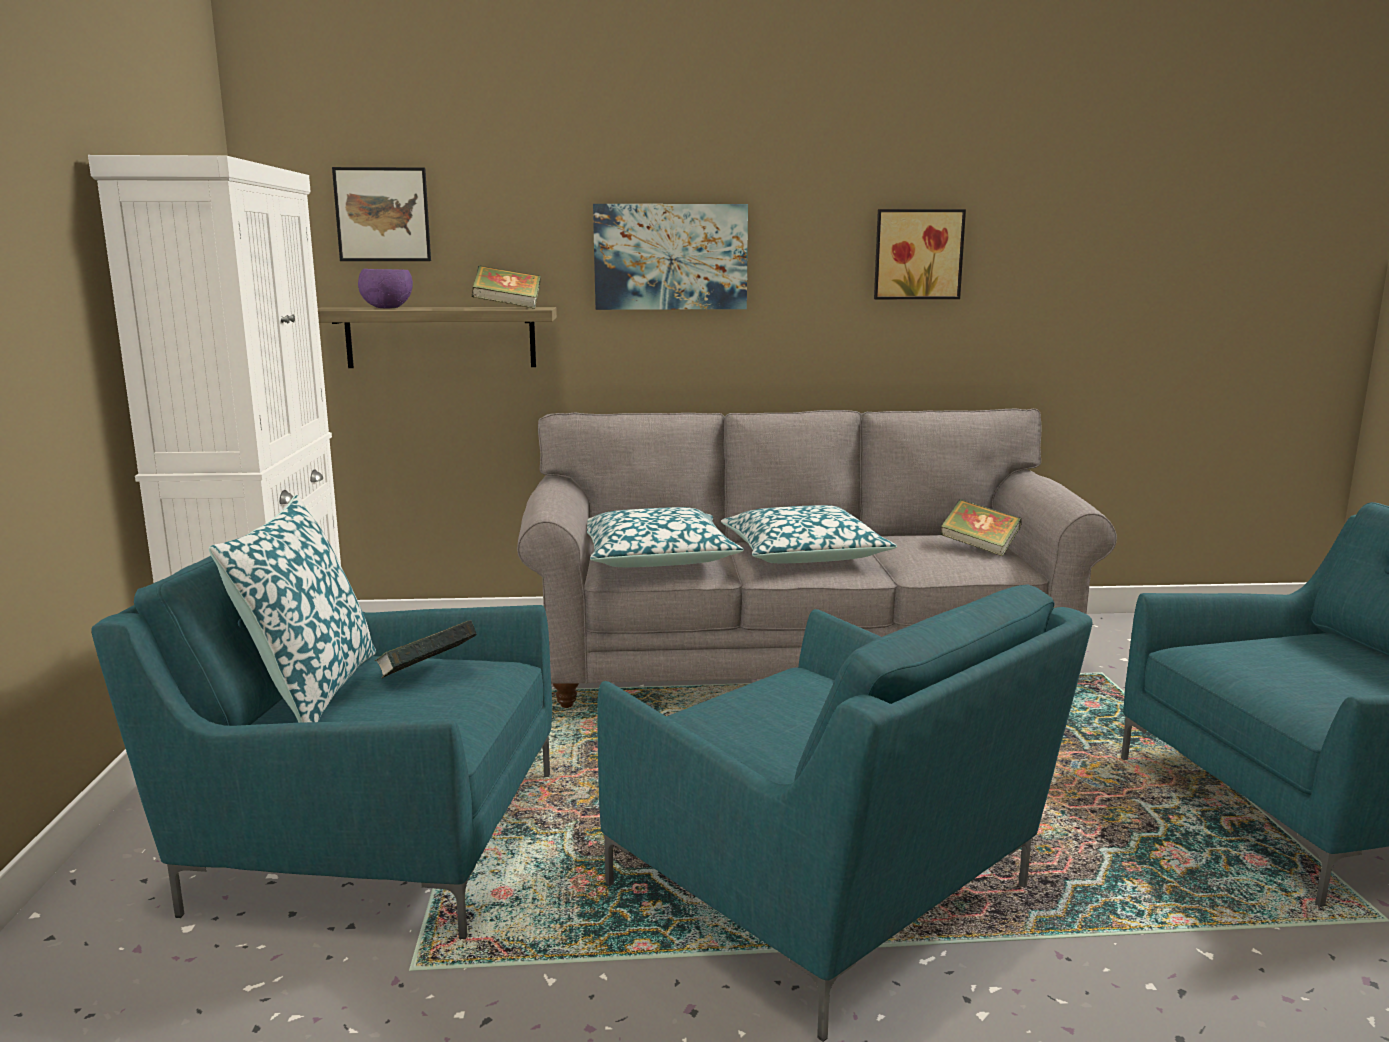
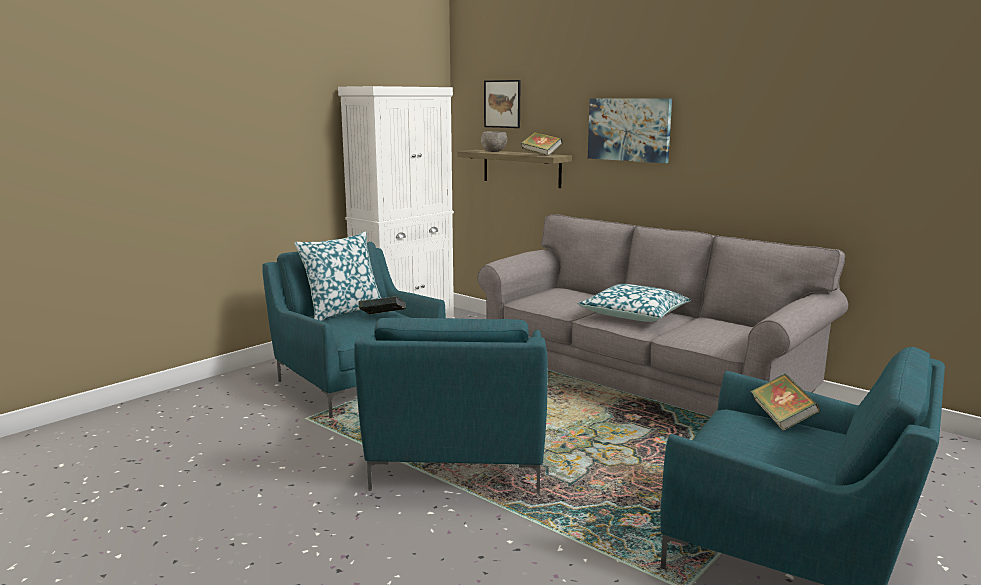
camera: 45 degrees right, 0 degrees up
(386, 308) = (493, 151): purple bowl -> grey bowl
(656, 558) = (554, 298): pillow -> none
(917, 254) = (778, 132): picture -> none
(979, 548) = (736, 334): book -> book (782, 419)

